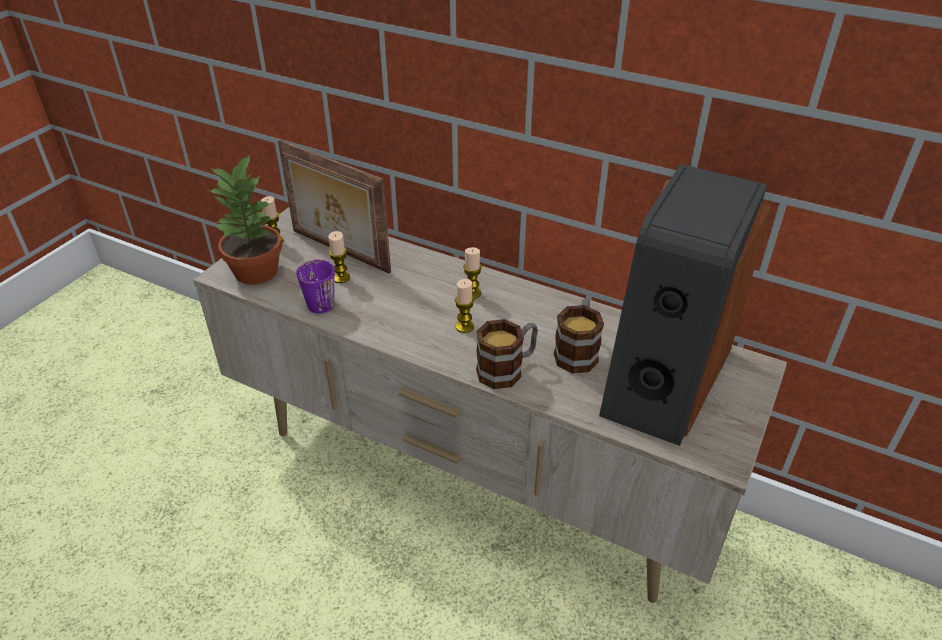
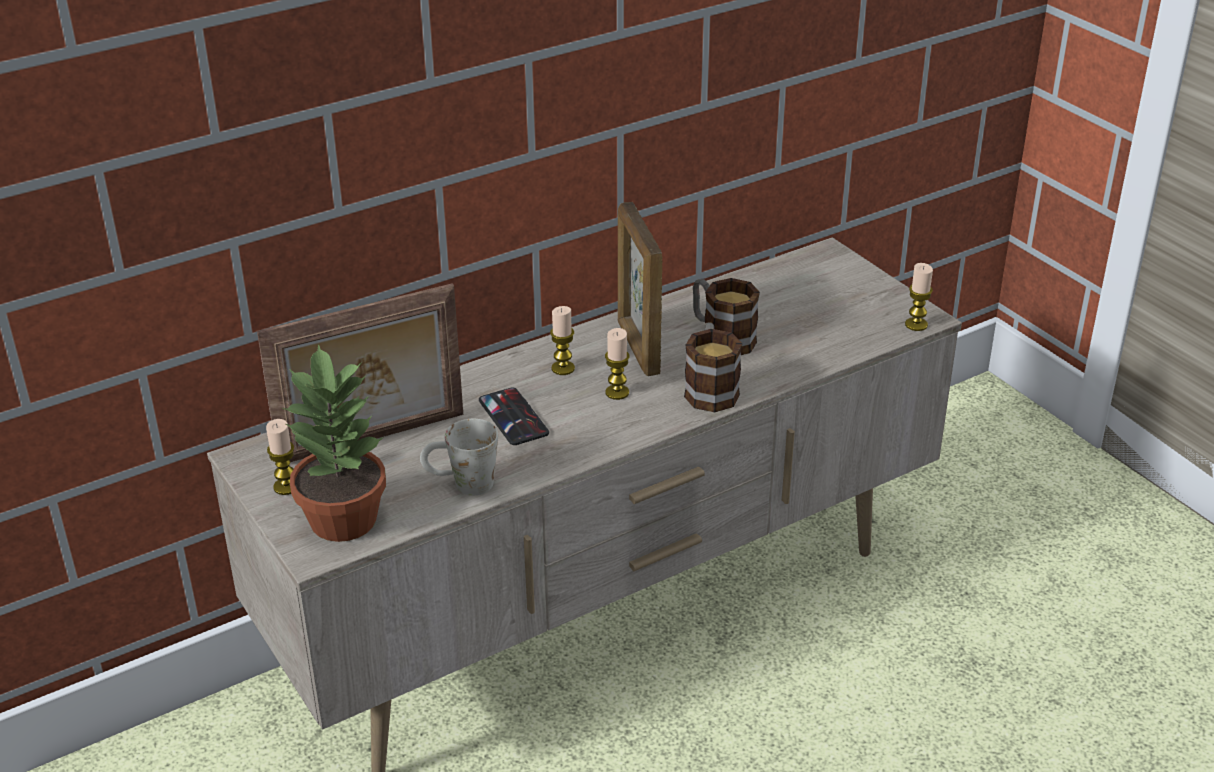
camera: 60 degrees left, 5 degrees down
(317, 300) = (461, 484): purple mug -> white mug
(341, 278) = (433, 453): candle -> candle (916, 325)
(401, 294) = (513, 417): none -> phone
(526, 316) = (638, 348): none -> picture frame
(664, 378) = (801, 305): speaker -> none

